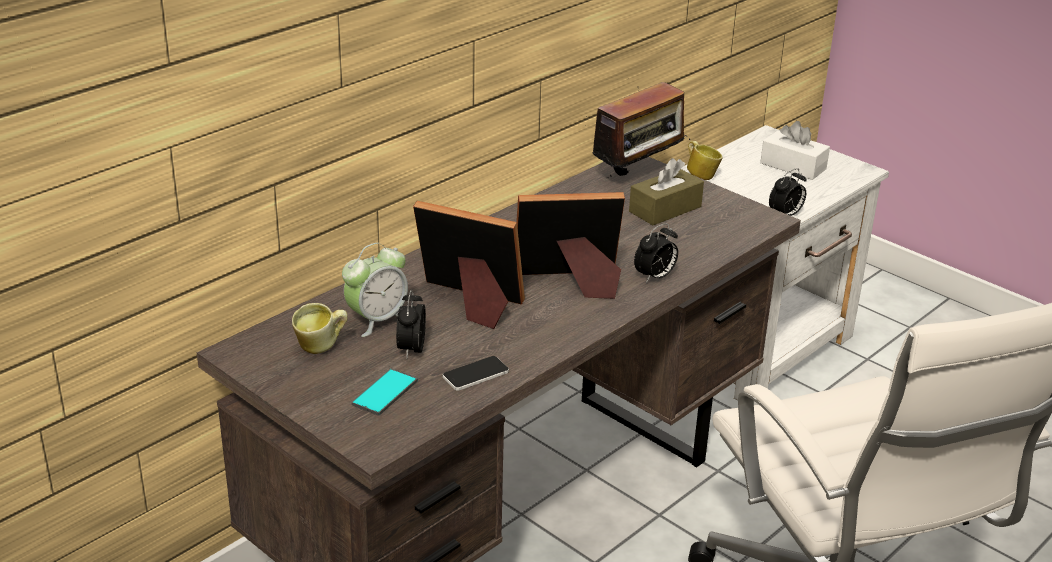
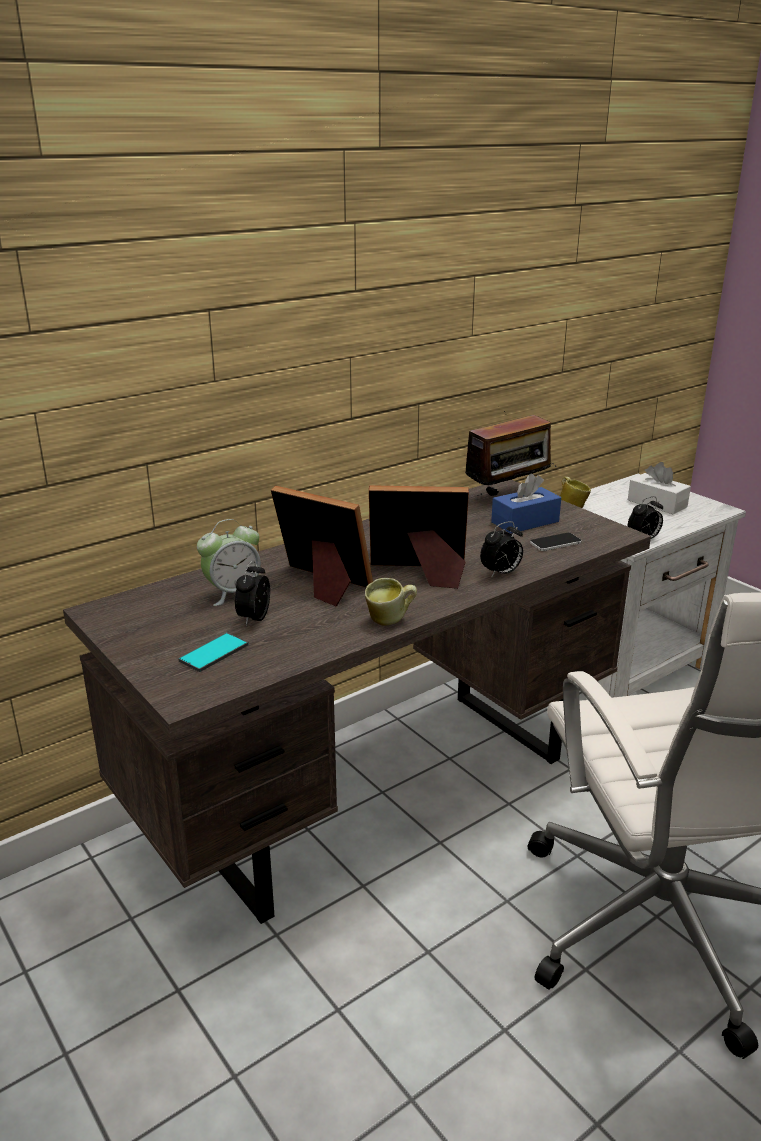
camera: 10 degrees right, 5 degrees down
(321, 347) = (173, 612): mug -> mug (390, 621)
(475, 374) = (305, 643): phone -> phone (555, 543)
(665, 209) = (525, 522): brown tissue box -> blue tissue box

